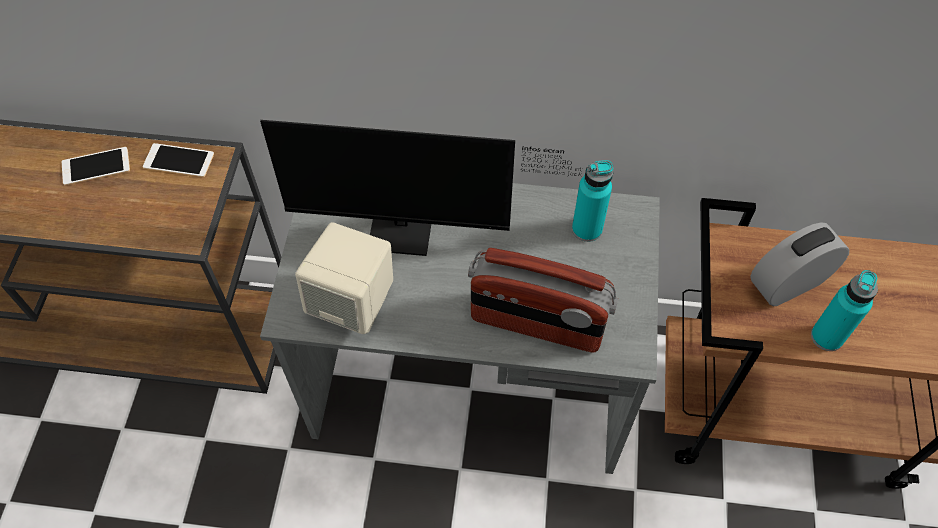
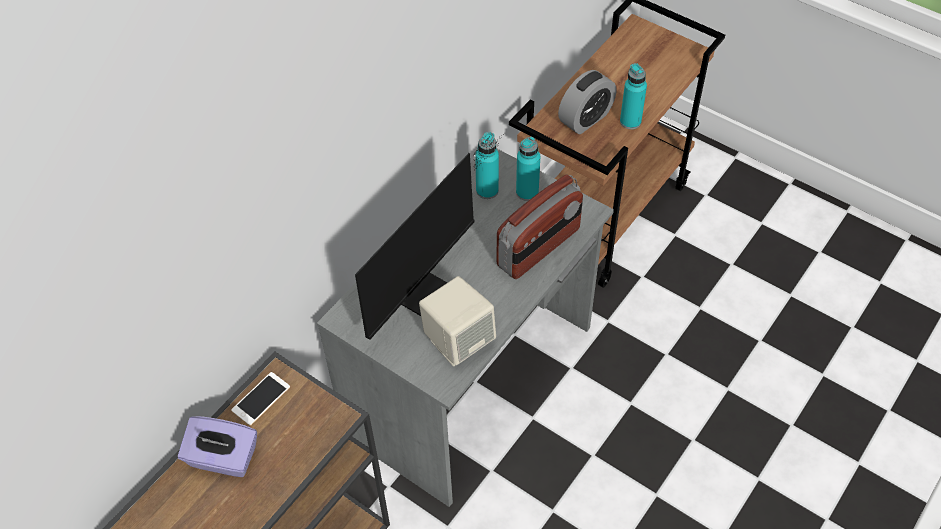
camera: 60 degrees left, 5 degrees down
(96, 166) = (223, 458): phone -> purple tissue box
(613, 271) = (527, 192): none -> turquoise bottle
(788, 283) = (585, 119): alarm clock -> alarm clock turned 135 degrees counterclockwise

